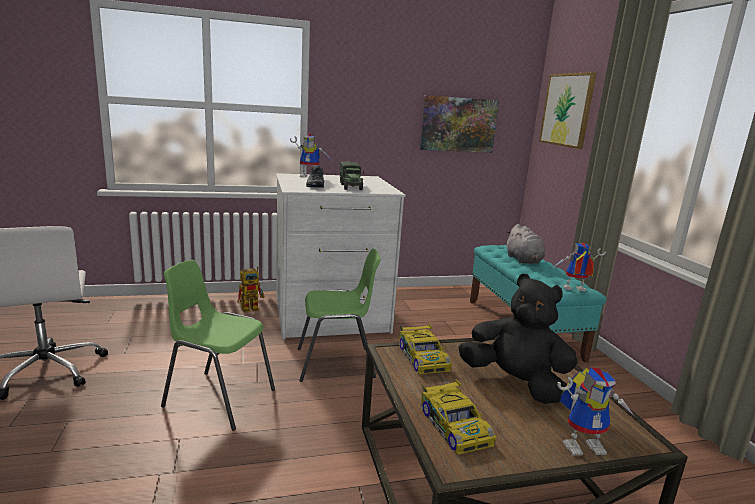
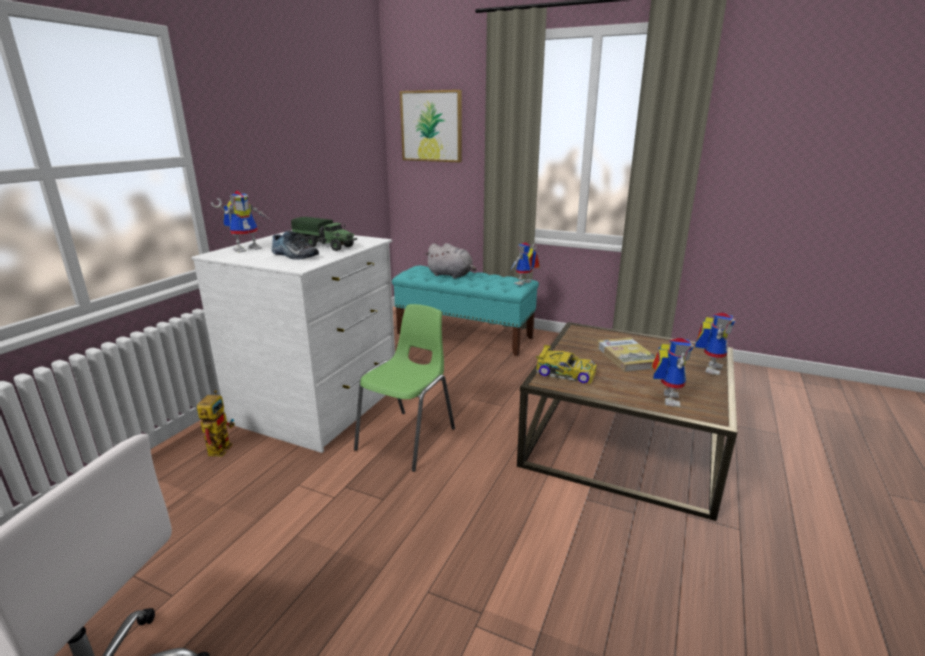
camera: 50 degrees left, 5 degrees up
(218, 398) = (382, 537): green chair -> none
(454, 425) = (665, 397): toy car -> toy robot
(458, 124) = (336, 153): picture -> none
(515, 383) = (627, 357): black plush toy -> book

